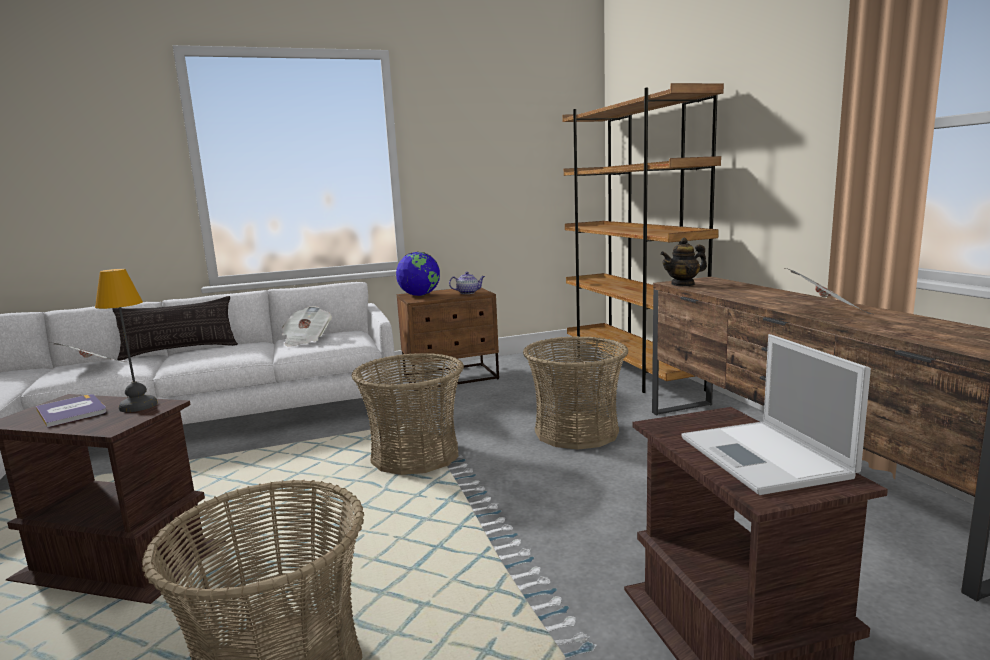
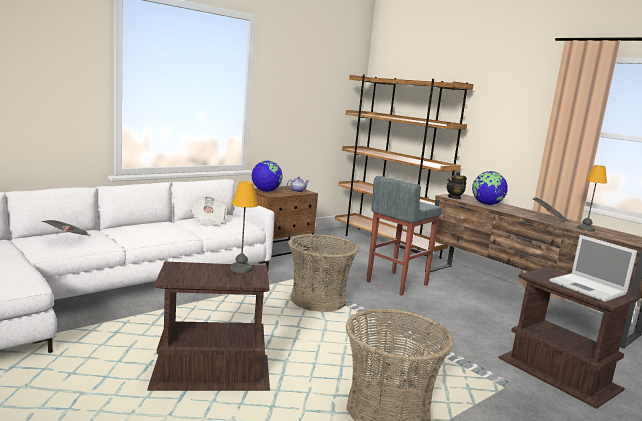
camera: 25 degrees left, 0 degrees up
(71, 411) = (201, 273): book -> none
(180, 351) = (115, 227): pillow -> none
(576, 432) = (396, 283): basket -> grey stool
(729, 291) = (486, 204): none -> globe
(893, 326) = (586, 229): none -> table lamp

